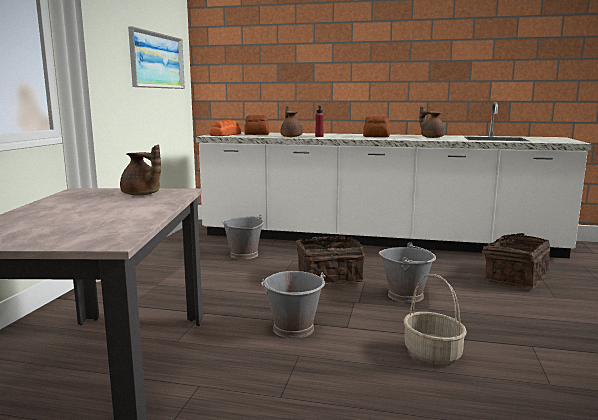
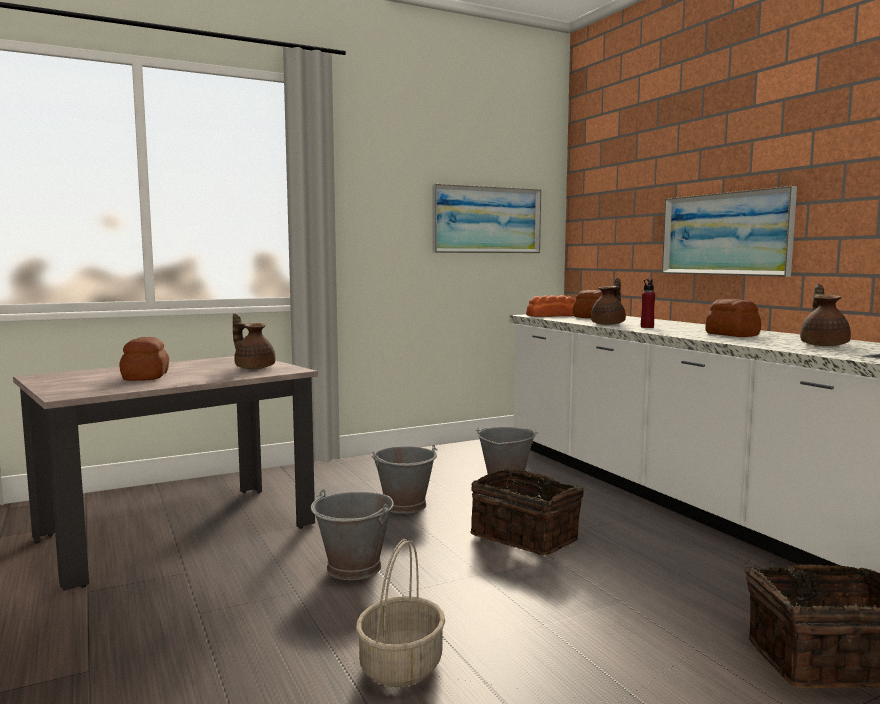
camera: 50 degrees right, 5 degrees down
(90, 217) = (144, 377): none -> bread
(142, 194) = (254, 367): brown teapot -> brown teapot turned 135 degrees clockwise
(337, 78) = (725, 234): none -> picture
(406, 295) = (560, 596): grey bucket -> grey bucket (405, 505)

